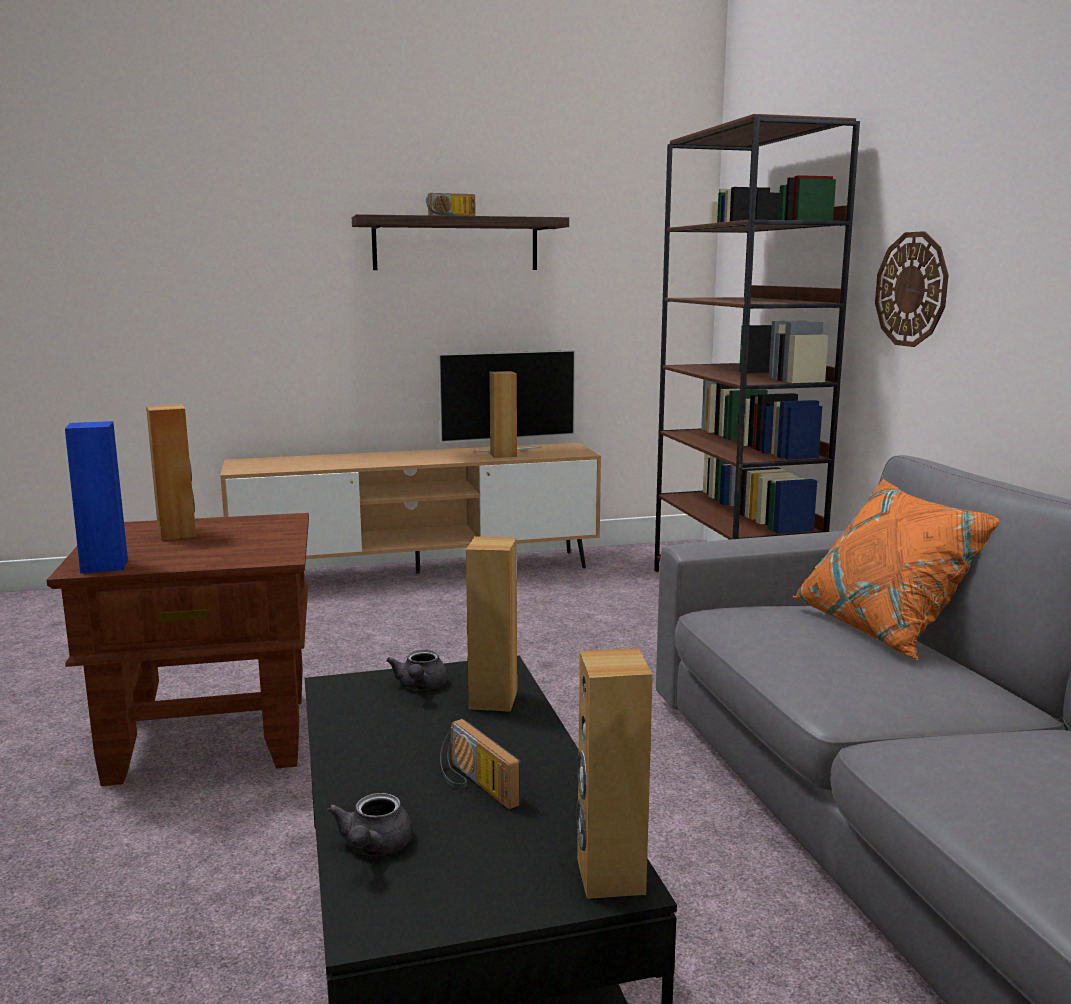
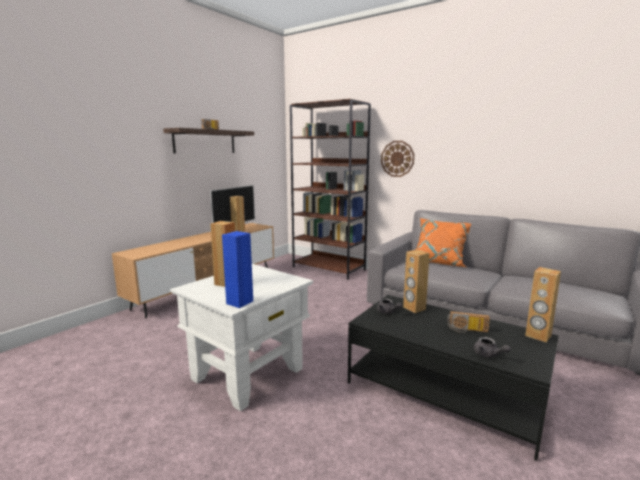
camera: 40 degrees left, 0 degrees up
(211, 737) = (248, 374): brown side table -> white side table

